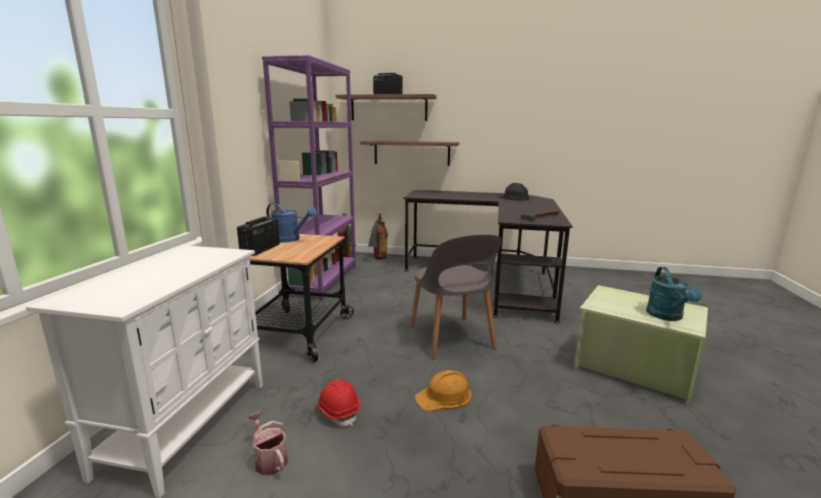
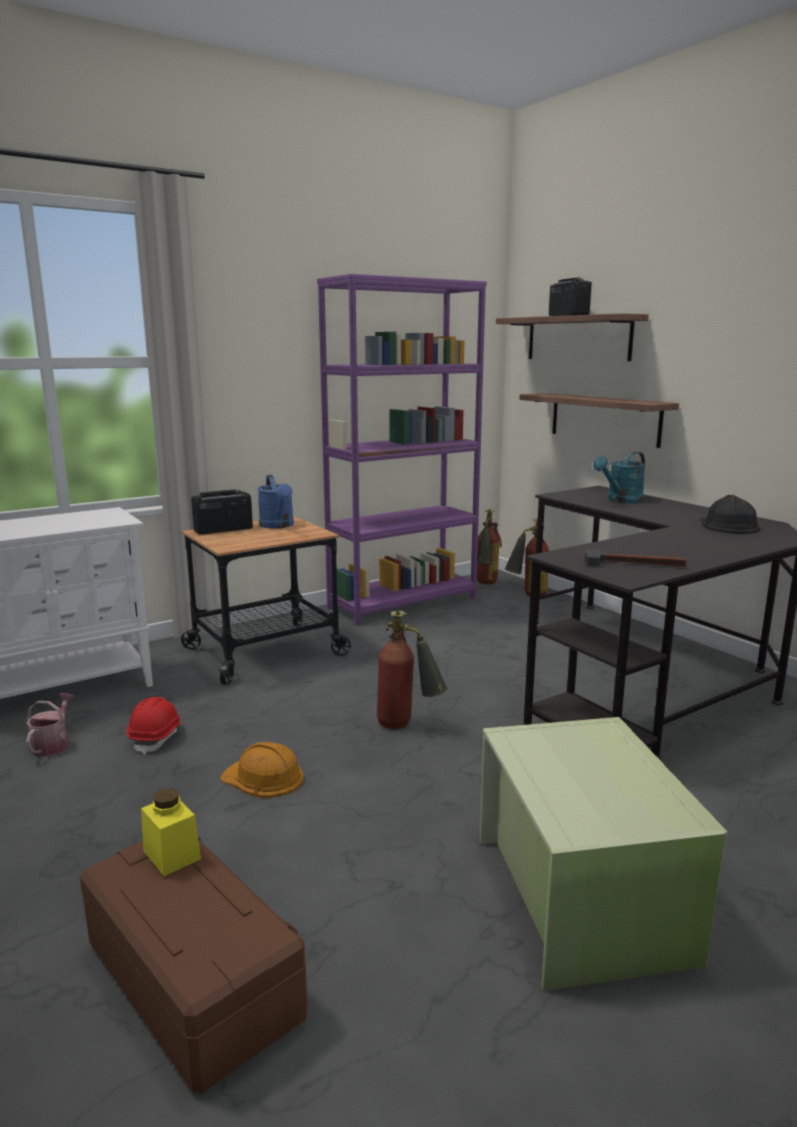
camera: 45 degrees right, 0 degrees up
(451, 337) = (407, 725): grey chair -> fire extinguisher
(578, 439) = (172, 855): none -> yellow jar
(667, 316) = (586, 802): turquoise watering can -> turquoise watering can (621, 501)

